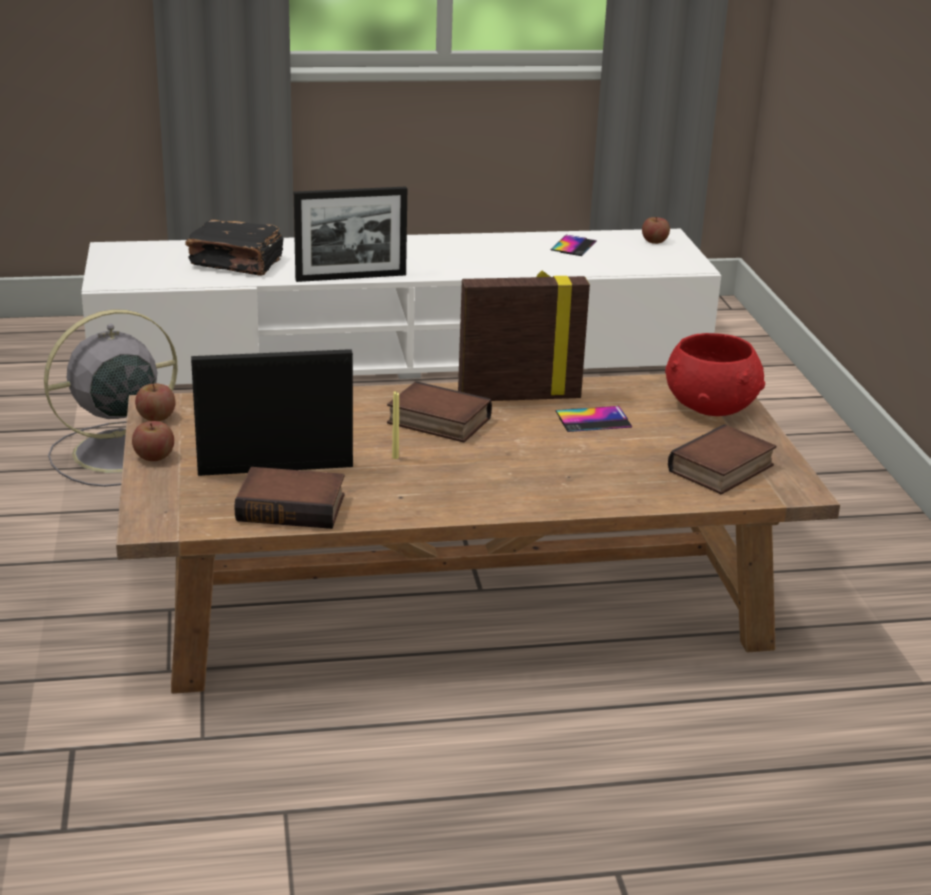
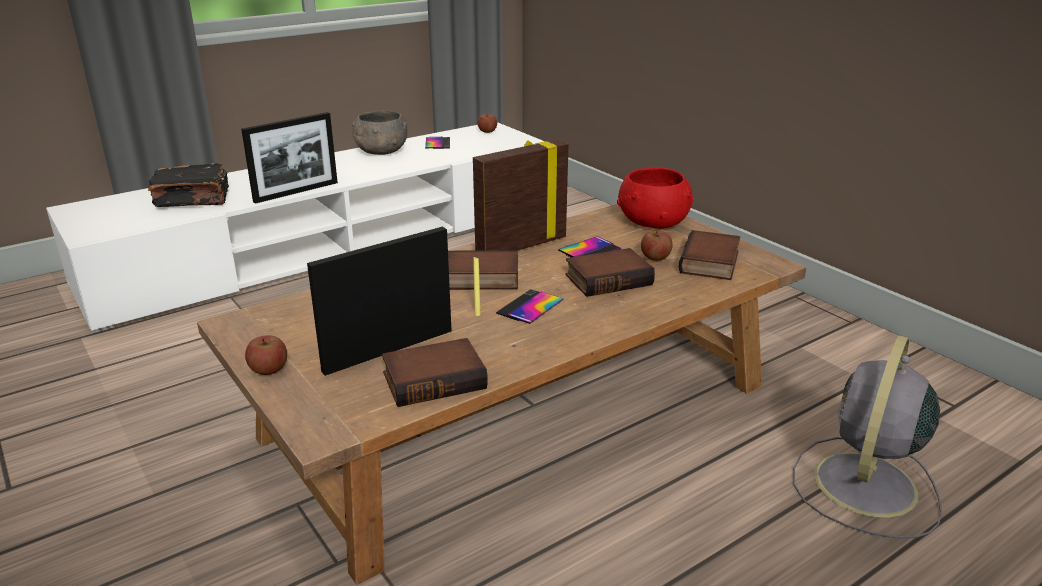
camera: 25 degrees left, 0 degrees up
(114, 453) = (148, 380): grey fan -> grey fan (864, 487)
(156, 417) = (240, 334): apple -> apple (655, 257)
(457, 464) = (530, 307): none -> phone
(492, 244) = (381, 151): none -> grey bowl
(577, 456) = (608, 278): none -> book

